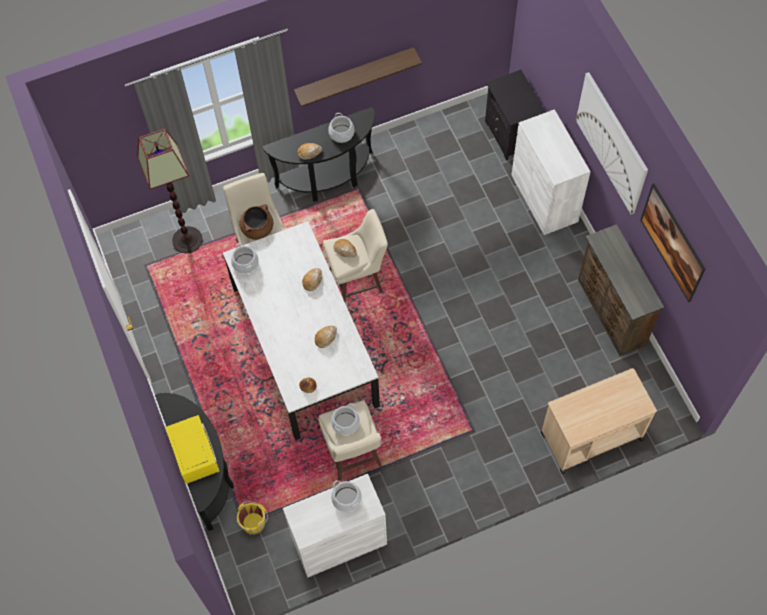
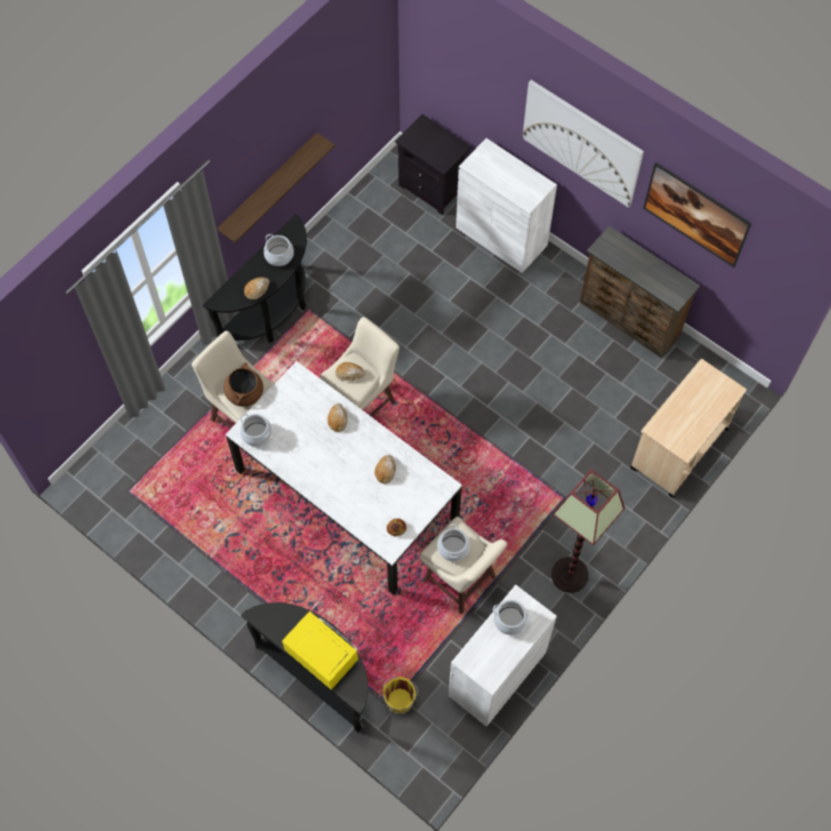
camera: 30 degrees left, 0 degrees up
(187, 240) = (158, 443): floor lamp -> floor lamp (569, 574)

